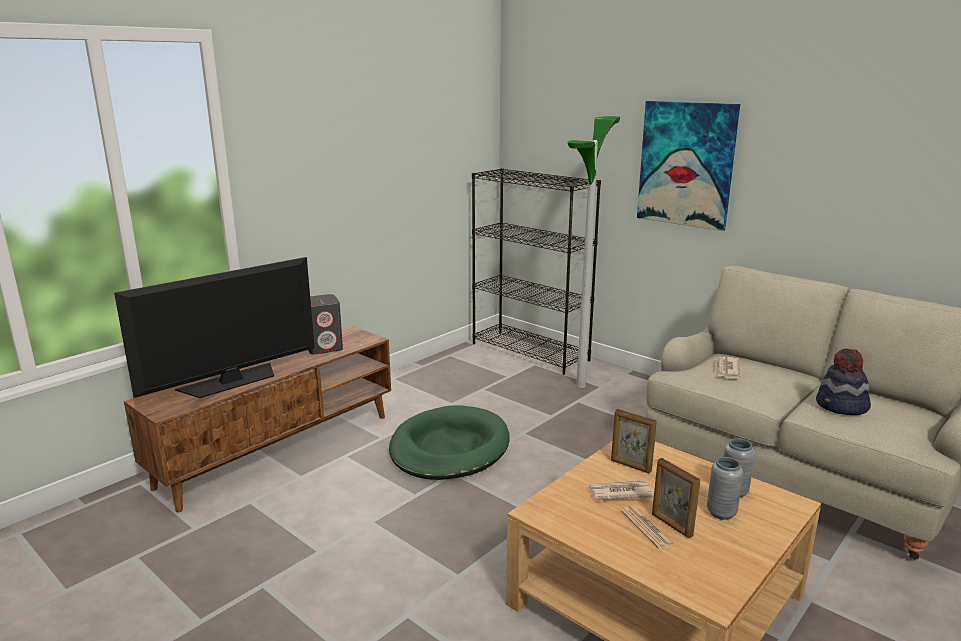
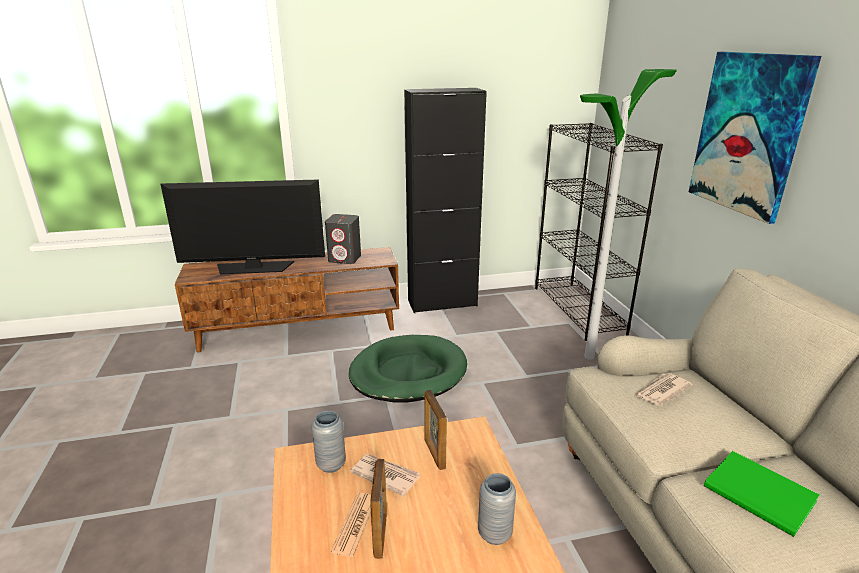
camera: 35 degrees right, 5 degrees up
(402, 380) = (442, 303): none -> black cabinet
(721, 513) = (447, 550): grey vase -> grey vase (331, 464)
(841, 407) = (761, 496): hat -> green book

